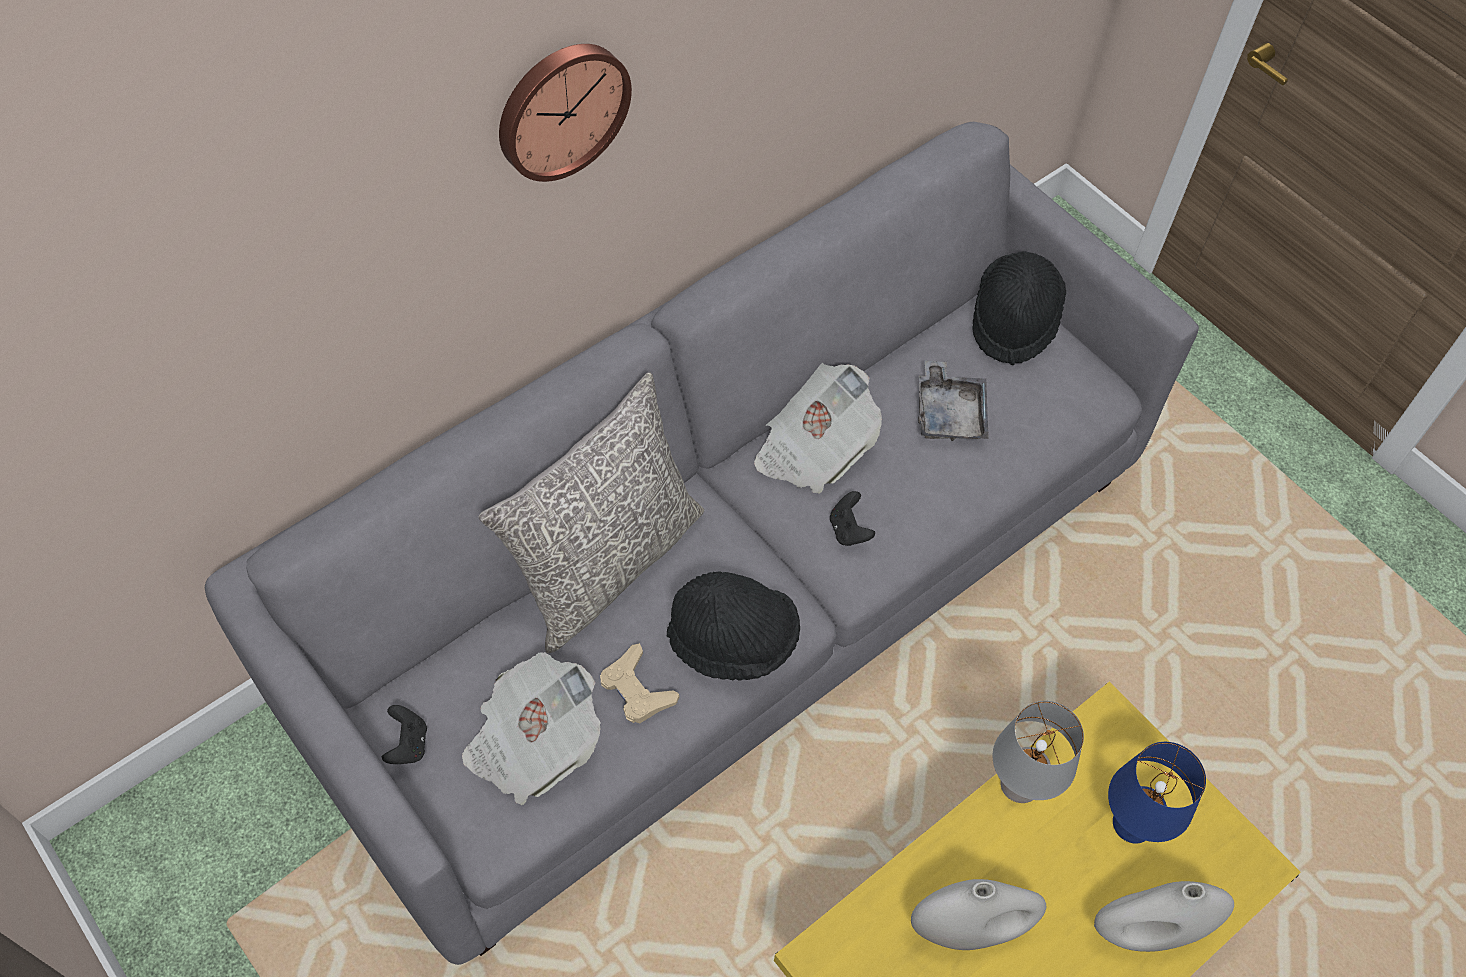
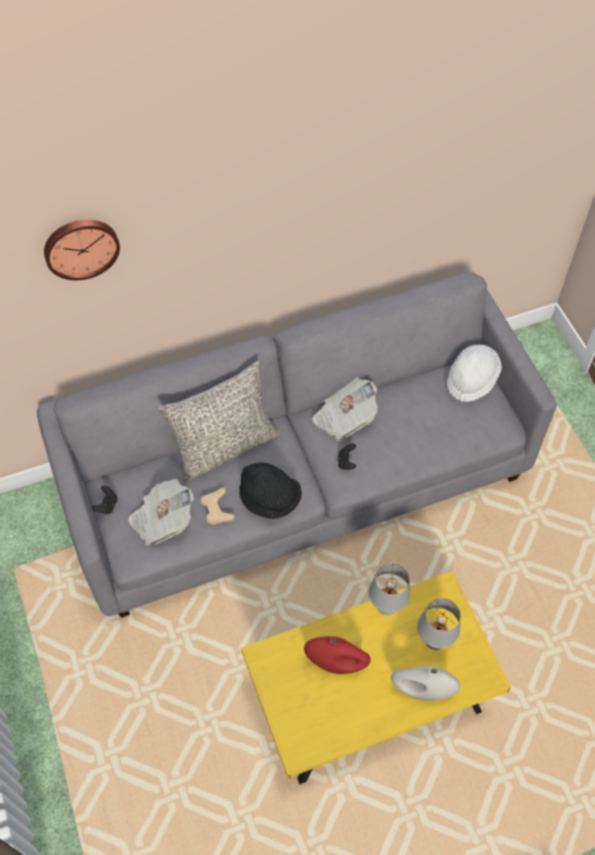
camera: 20 degrees right, 0 degrees up
(561, 109) = (238, 230): wall clock -> wall clock (81, 247)
(949, 413) = (419, 417): grey tray -> none
(969, 928) = (336, 663): white vase -> red vase
(1013, 321) = (471, 380): black hat -> white hat
(1131, 826) = (434, 641): blue table lamp -> grey table lamp

